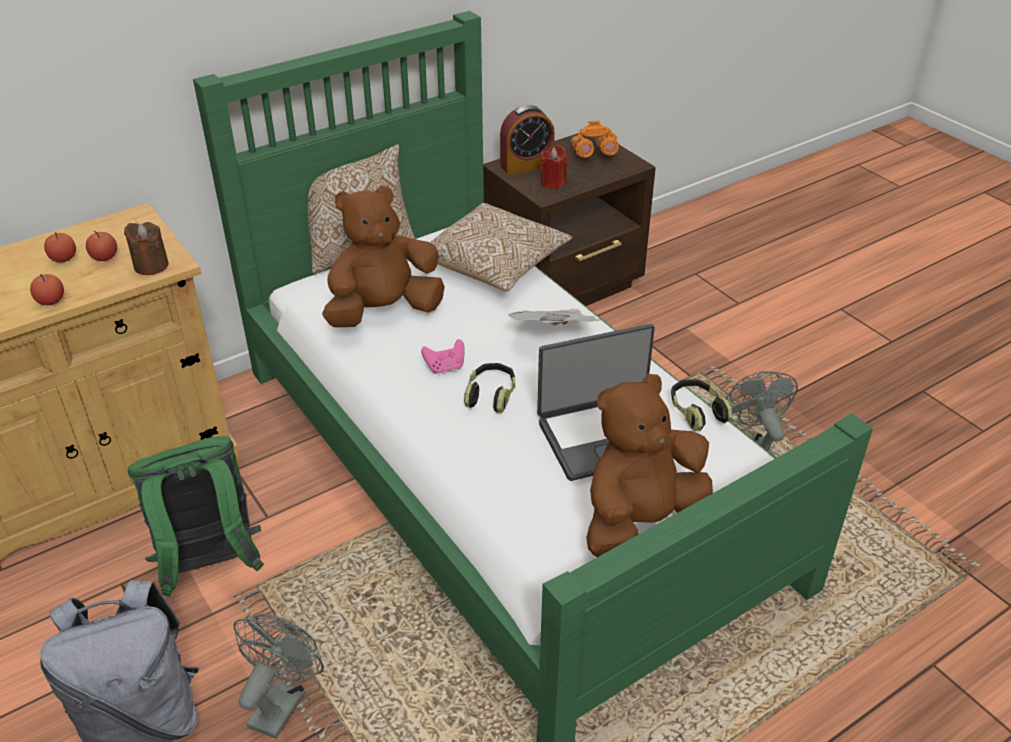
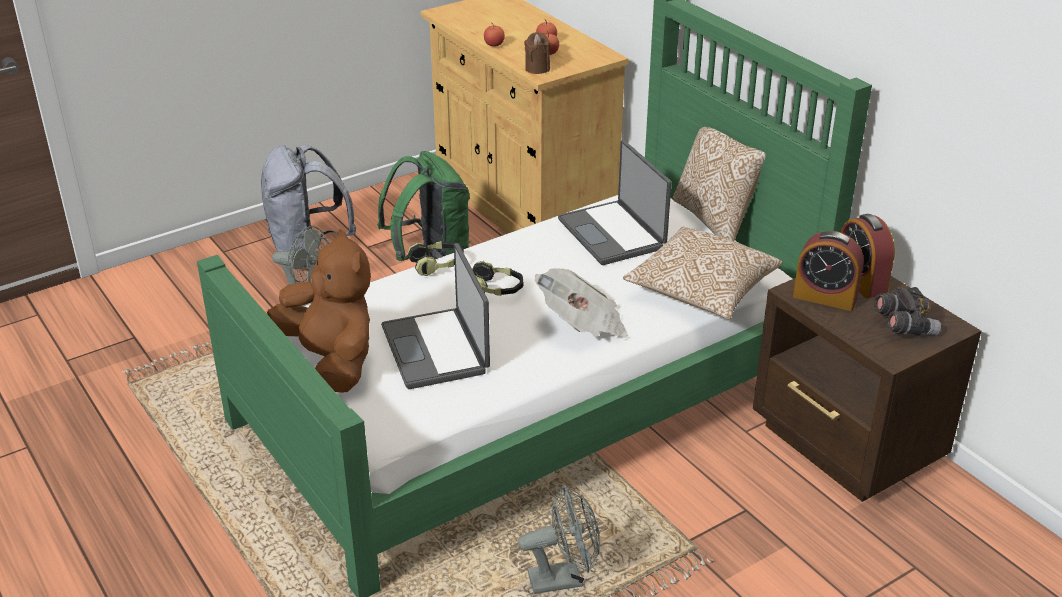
camera: 90 degrees right, 5 degrees down
(384, 312) = (613, 234): brown plush toy -> laptop
(445, 367) = (533, 266): pink game controller -> none
(553, 183) = (825, 297): red candle -> alarm clock
(592, 155) = (903, 326): orange binoculars -> grey binoculars
(697, 411) = (466, 404): headphones -> headphones (437, 265)

